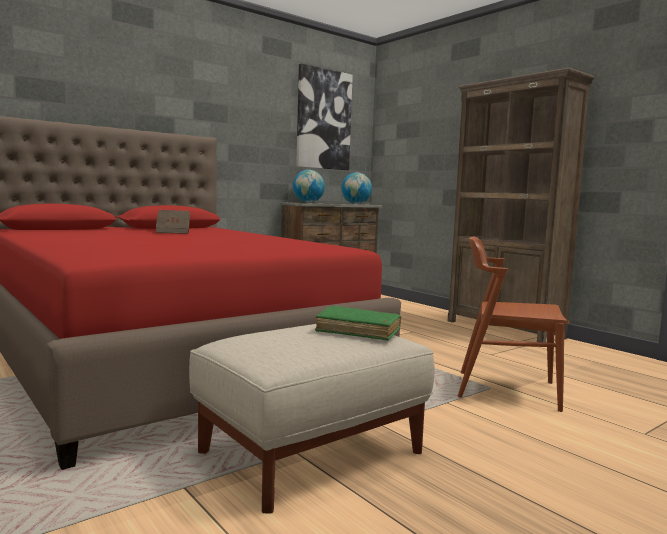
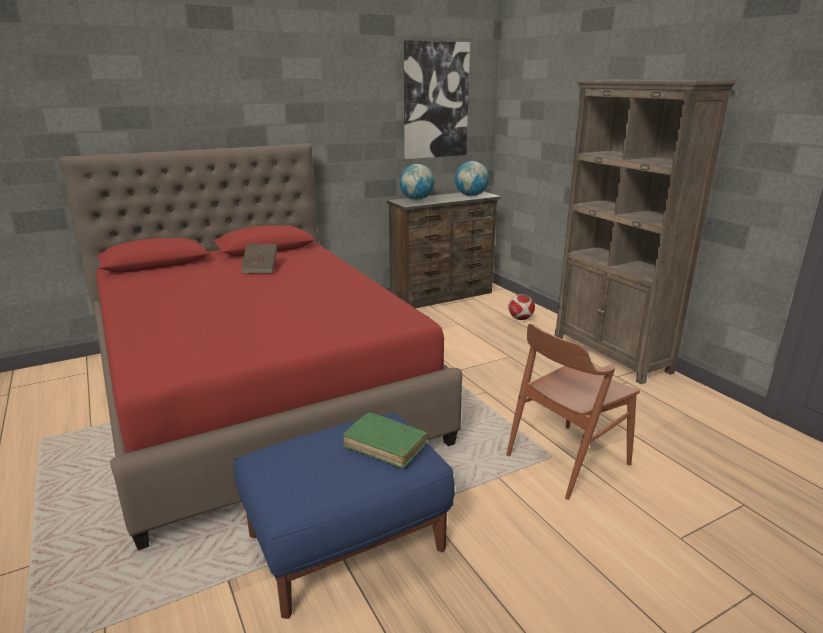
camera: 10 degrees right, 15 degrees up
(313, 452) = (347, 542): beige ottoman -> blue ottoman
(410, 311) = (520, 319): none -> football
(506, 390) = (567, 460): brown chair -> brown chair turned 60 degrees counterclockwise

